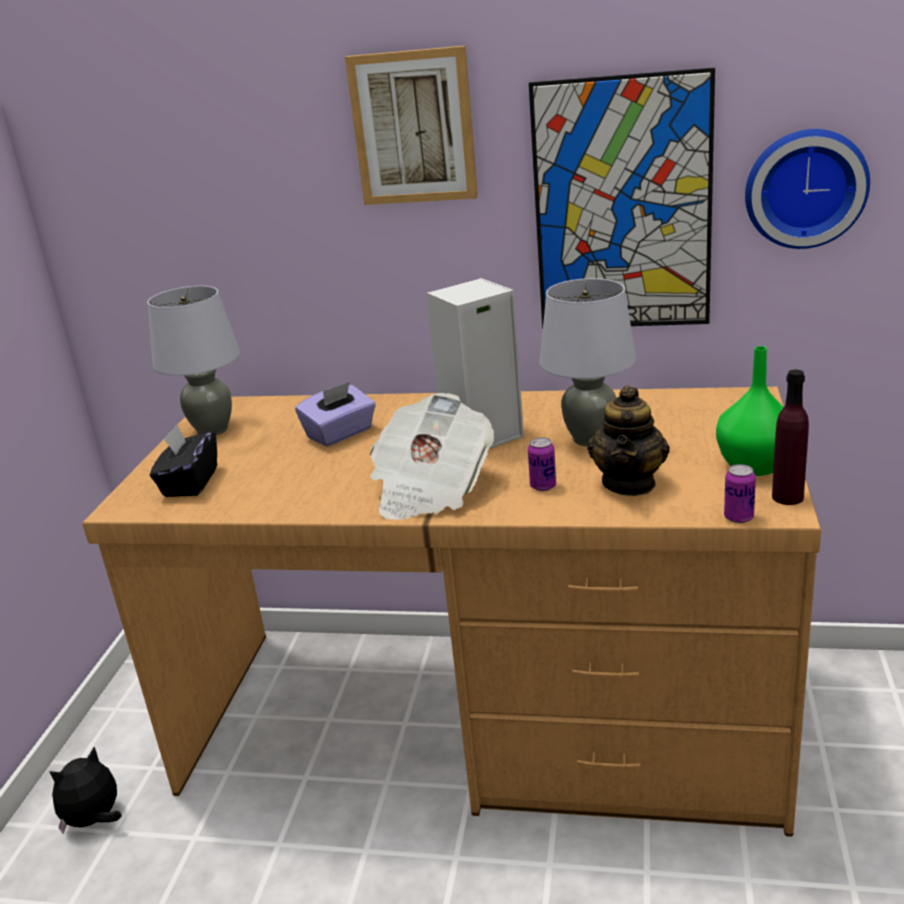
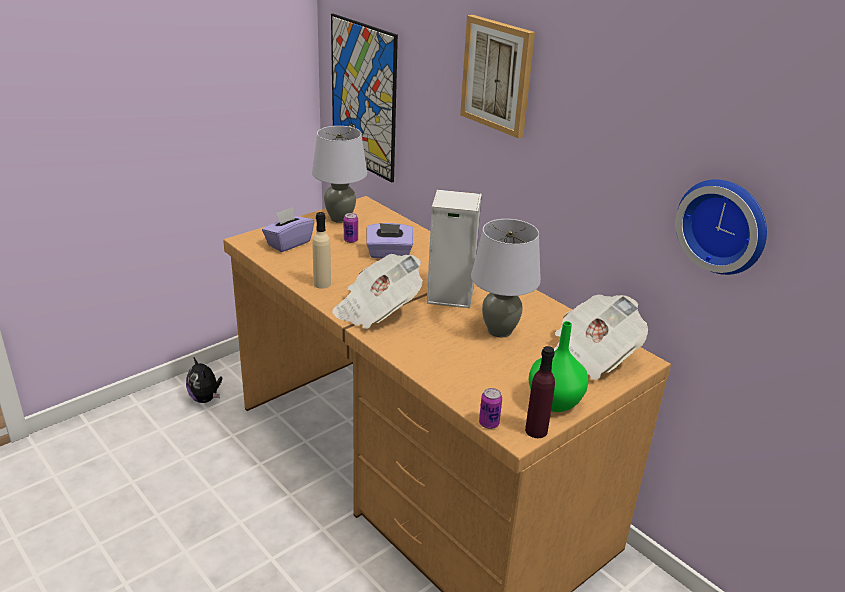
camera: 35 degrees right, 5 degrees up
(95, 820) = (205, 398): plush toy -> plush toy turned 120 degrees counterclockwise
(190, 483) = (288, 243): black tissue box -> purple tissue box
(314, 498) = (322, 284): none -> beige bottle
(543, 486) = (428, 342): can -> can (351, 240)
(622, 206) = (604, 183): picture -> picture (363, 98)
(629, 483) = (471, 368): teapot -> none
(709, 415) = (590, 356): none -> newspaper

